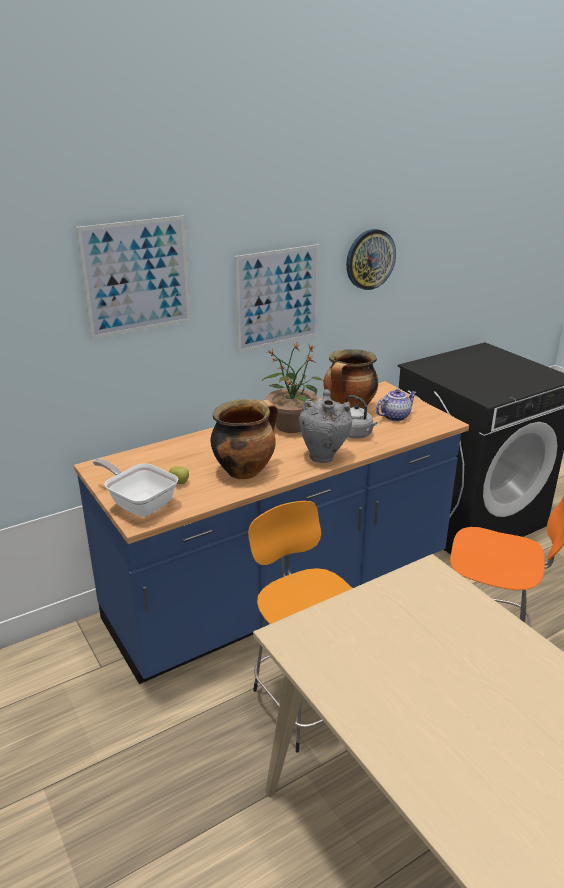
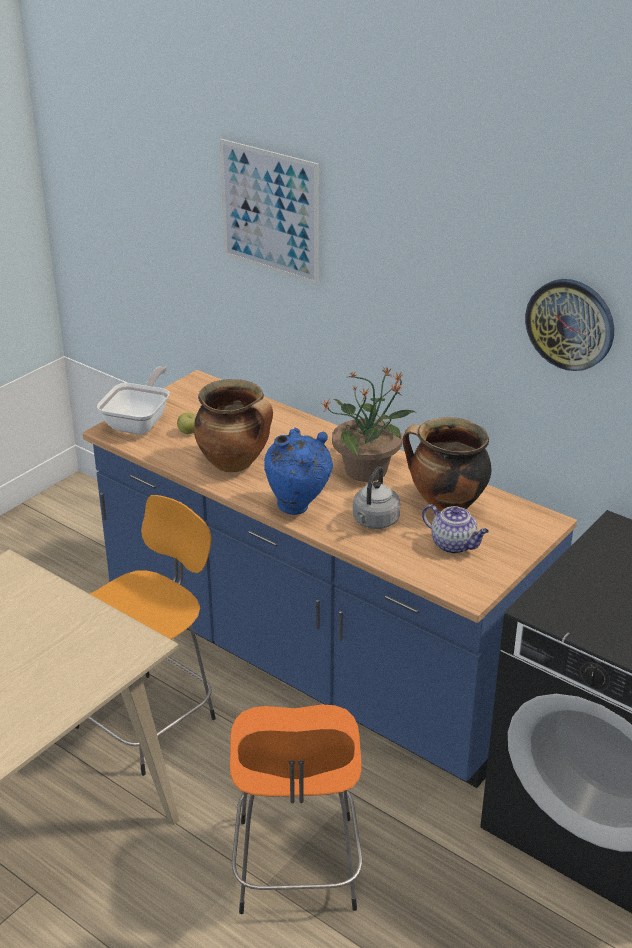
camera: 70 degrees right, 5 degrees up
(278, 298) = (424, 311): picture -> none
(324, 457) = (298, 508): grey vase -> blue vase

